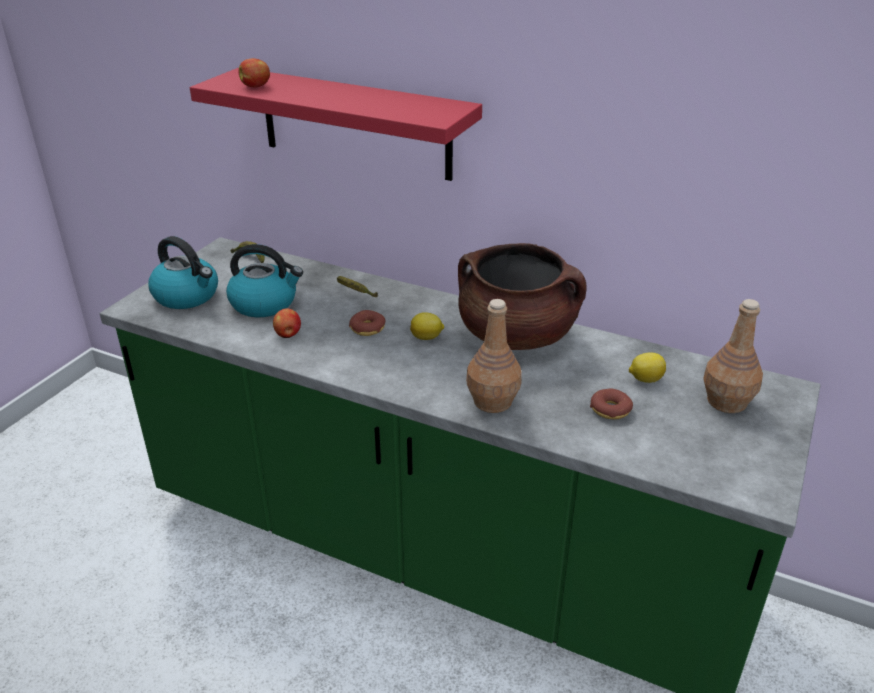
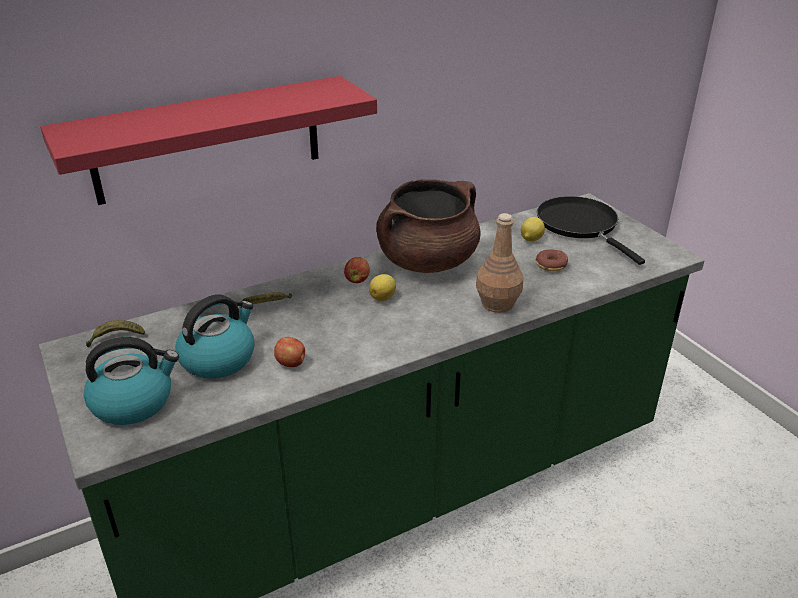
camera: 55 degrees left, 0 degrees up
(256, 86) = (125, 131): apple -> apple (357, 280)
(367, 328) = (334, 319): donut -> none
(727, 402) = (580, 225): brown bottle -> black frying pan

